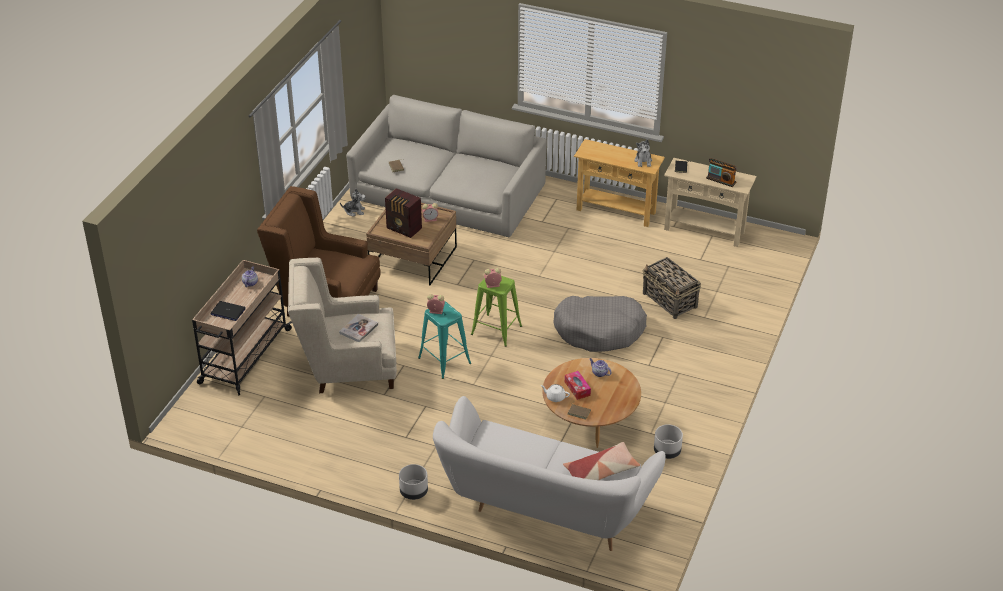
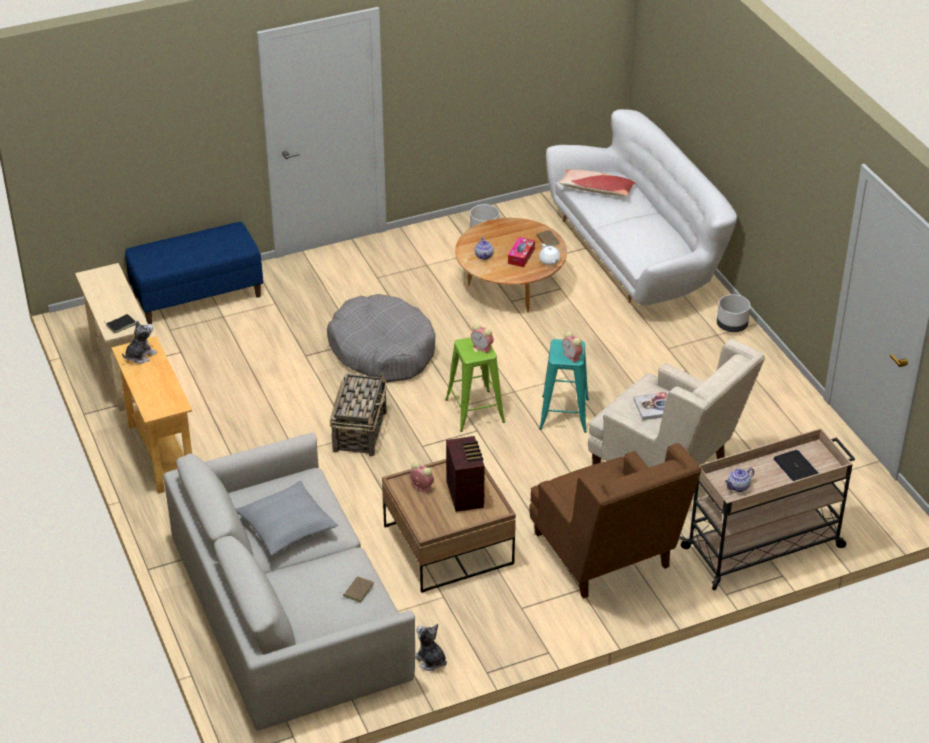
camera: 135 degrees left, 0 degrees up
(468, 170) = (286, 526): none -> grey pillow
(670, 300) = (277, 335): basket -> basket (360, 431)
(721, 180) = (114, 289): radio -> none
(752, 293) = (198, 296): none -> blue bench

